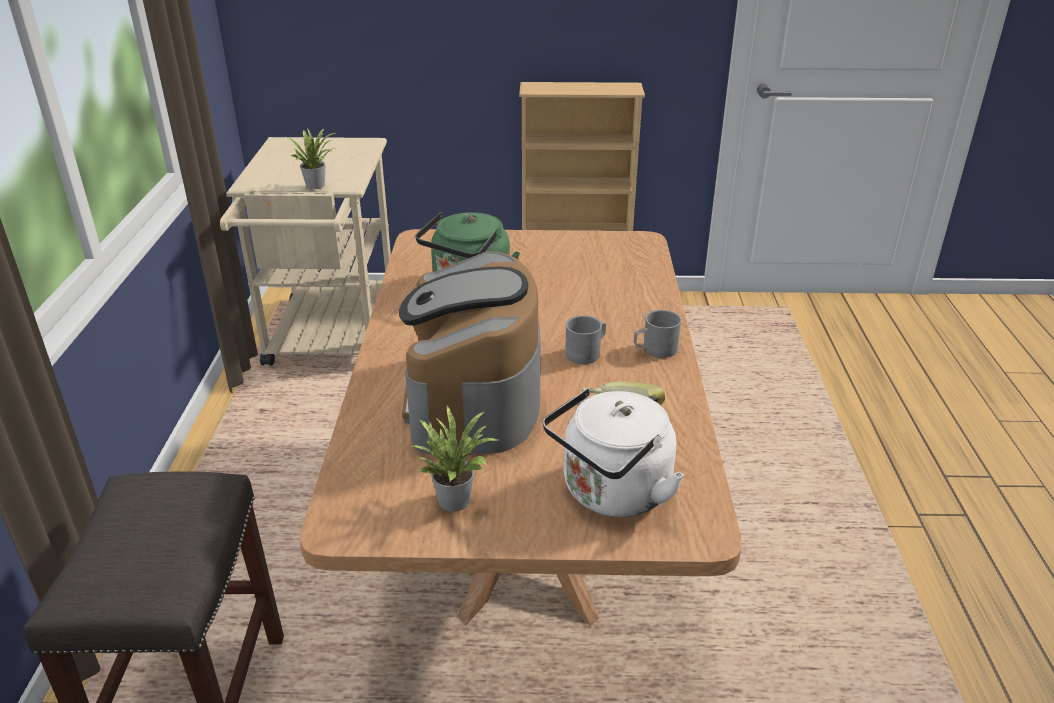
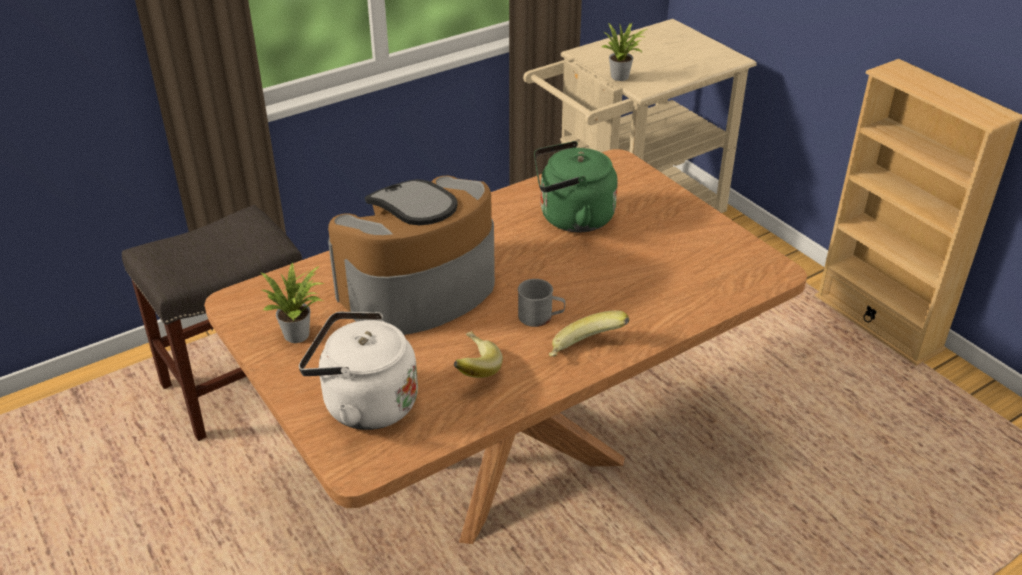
camera: 55 degrees right, 5 degrees up
(654, 350) = (585, 352): grey mug -> banana

